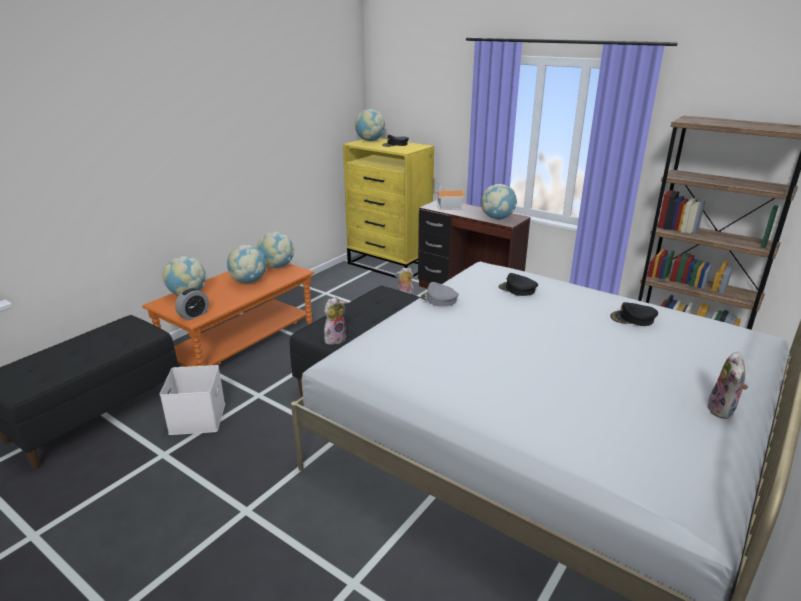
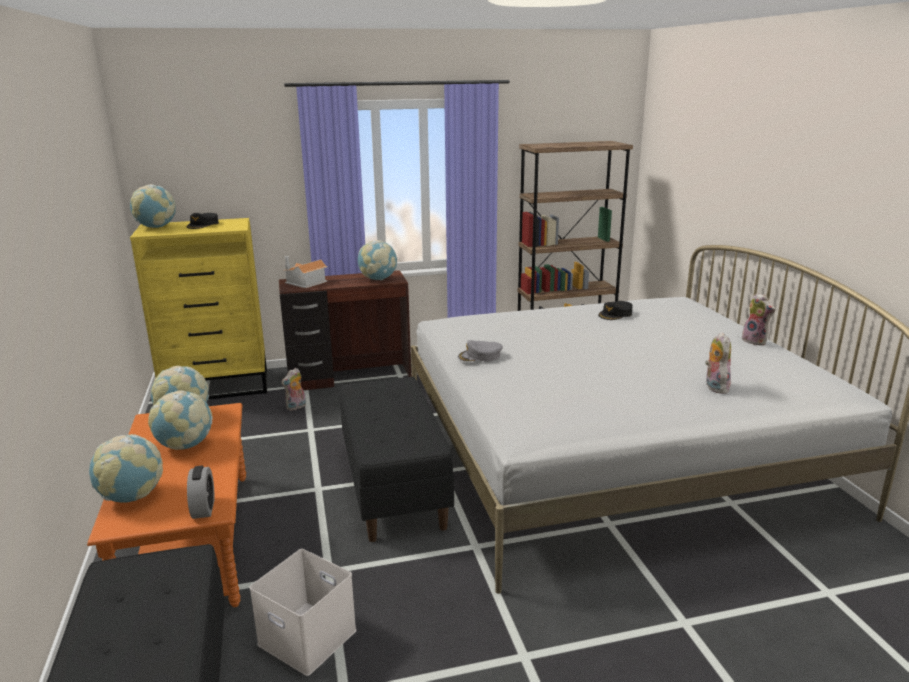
camera: 50 degrees left, 5 degrees down
(335, 338) = (409, 443): plush toy -> plush toy (714, 387)
(517, 289) = (512, 326): black cap -> none

